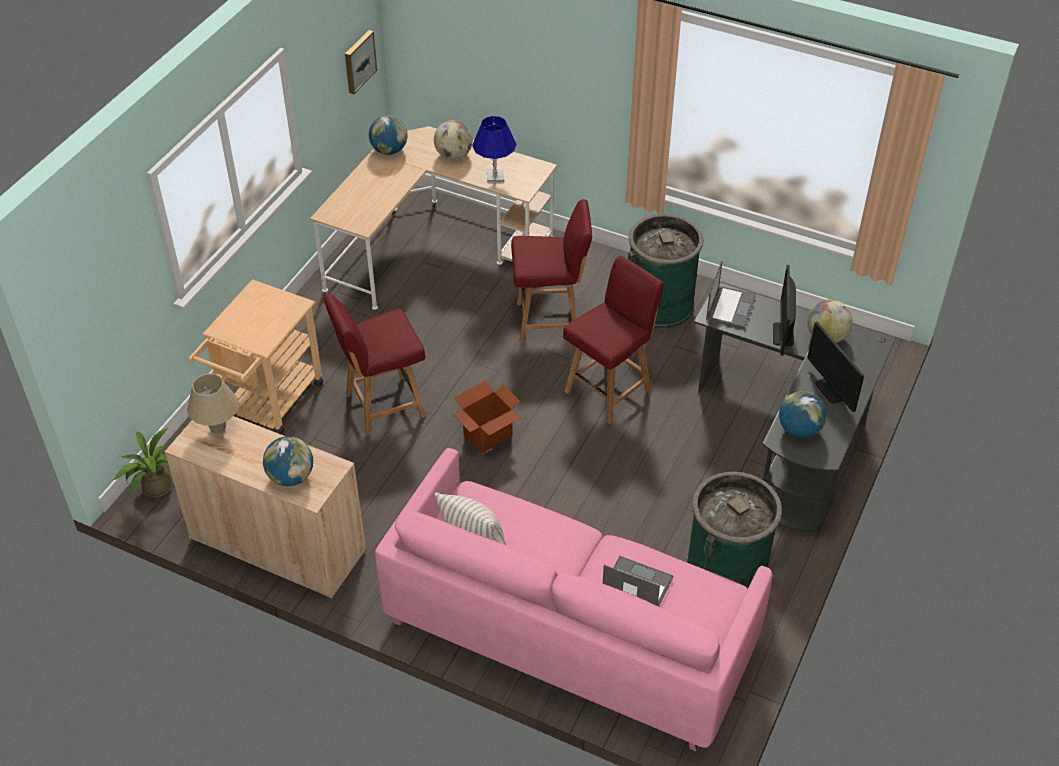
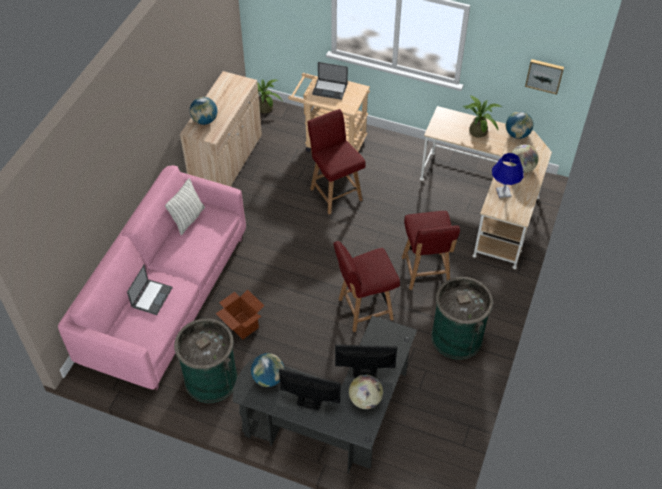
camera: 85 degrees right, 5 degrees up
(218, 428) = (240, 87): beige table lamp -> none
(371, 185) = (477, 130): none -> potted plant
(487, 436) = (315, 246): cardboard box -> cardboard box (242, 325)
(609, 390) = (364, 309): red chair -> red chair turned 120 degrees clockwise
(730, 307) = (389, 338): laptop -> laptop (330, 89)
(831, 390) = (309, 401): monitor -> monitor turned 45 degrees clockwise

